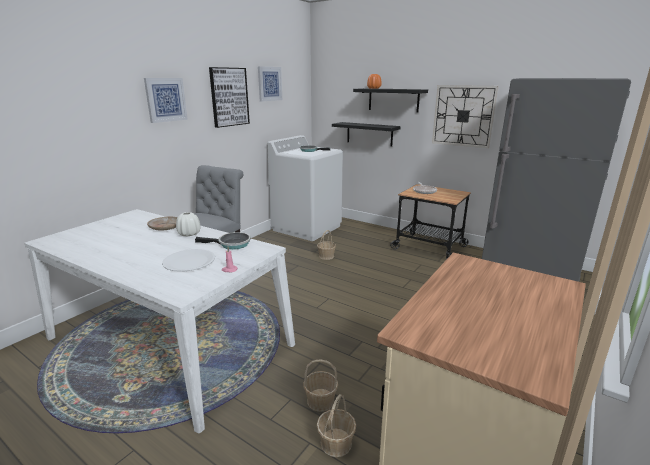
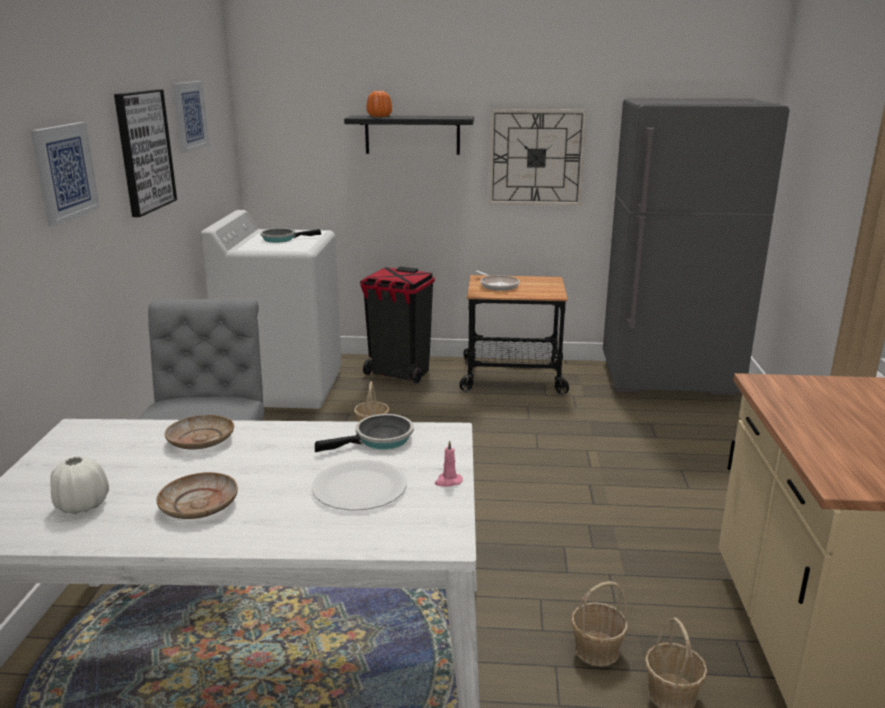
camera: 30 degrees left, 0 degrees up
(123, 251) = (199, 505): none -> beige plate
(189, 234) = (271, 441): white vase -> white vase (82, 505)
(368, 233) = (399, 373): none -> black trash can
(369, 134) = (370, 196): black shelf -> none

